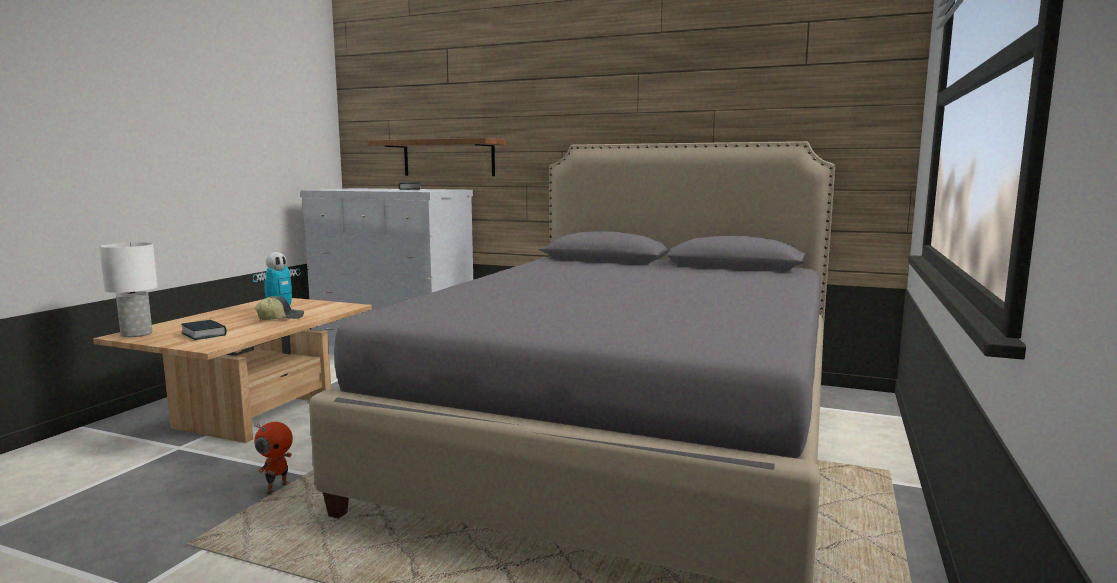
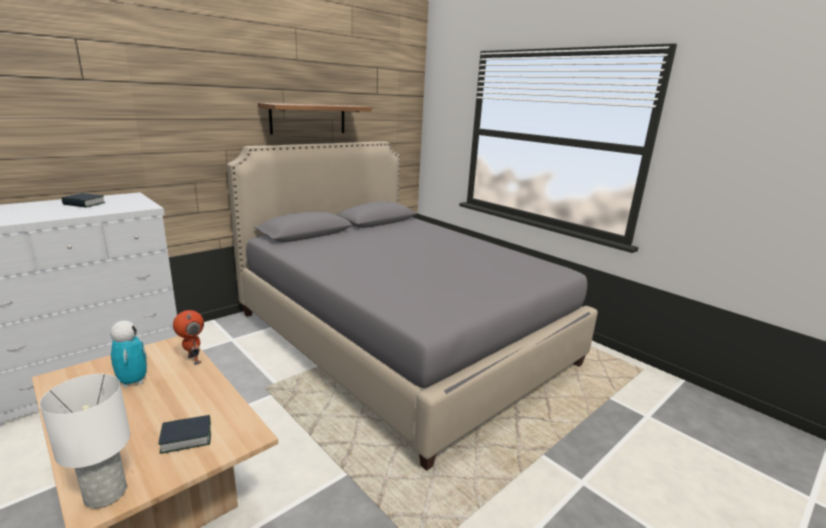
camera: 65 degrees left, 10 degrees up
(277, 488) = (358, 493): toy robot -> toy robot (193, 360)
(280, 318) = (173, 384): cap -> none
(448, 158) = (99, 162): shelf -> shelf (308, 119)

